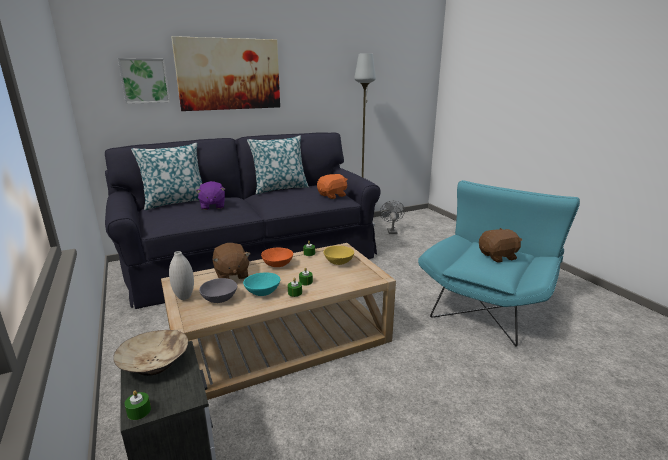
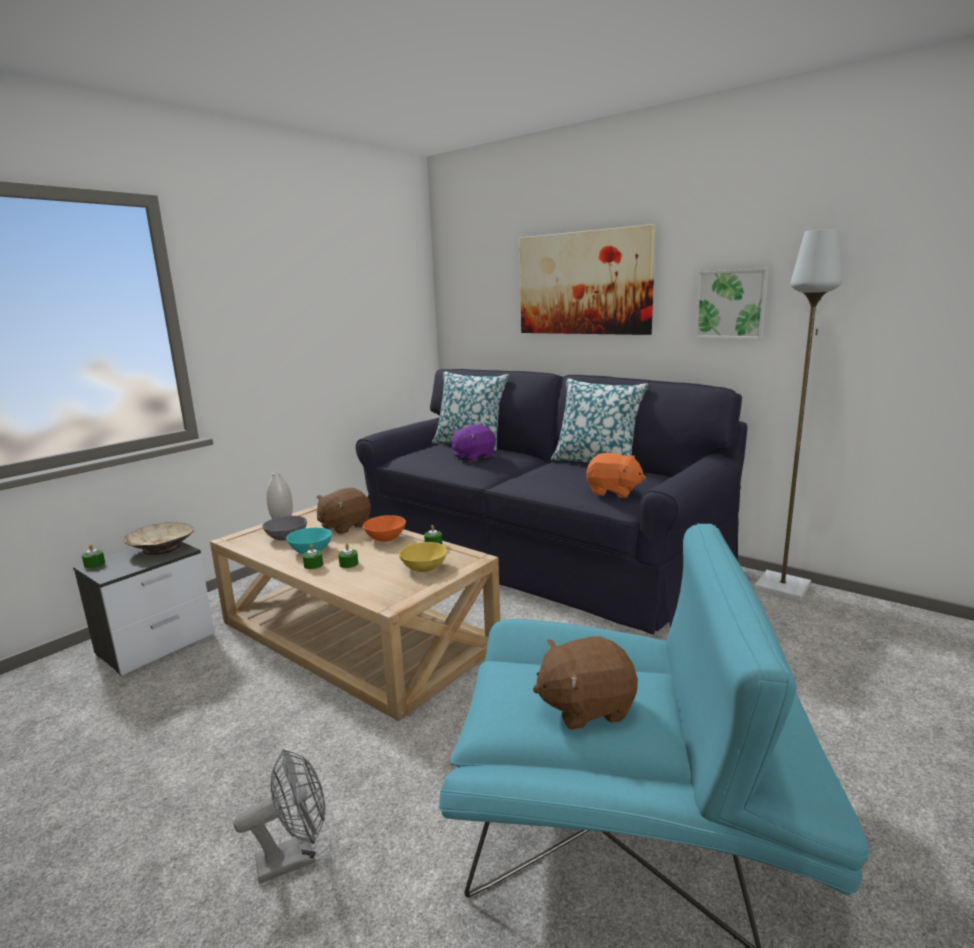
camera: 65 degrees right, 5 degrees down
(144, 80) = (493, 294): picture -> picture (731, 304)
(391, 231) = (807, 623): grey fan -> grey fan (295, 857)
(498, 256) = (585, 706): brown plush toy -> brown plush toy turned 120 degrees clockwise

